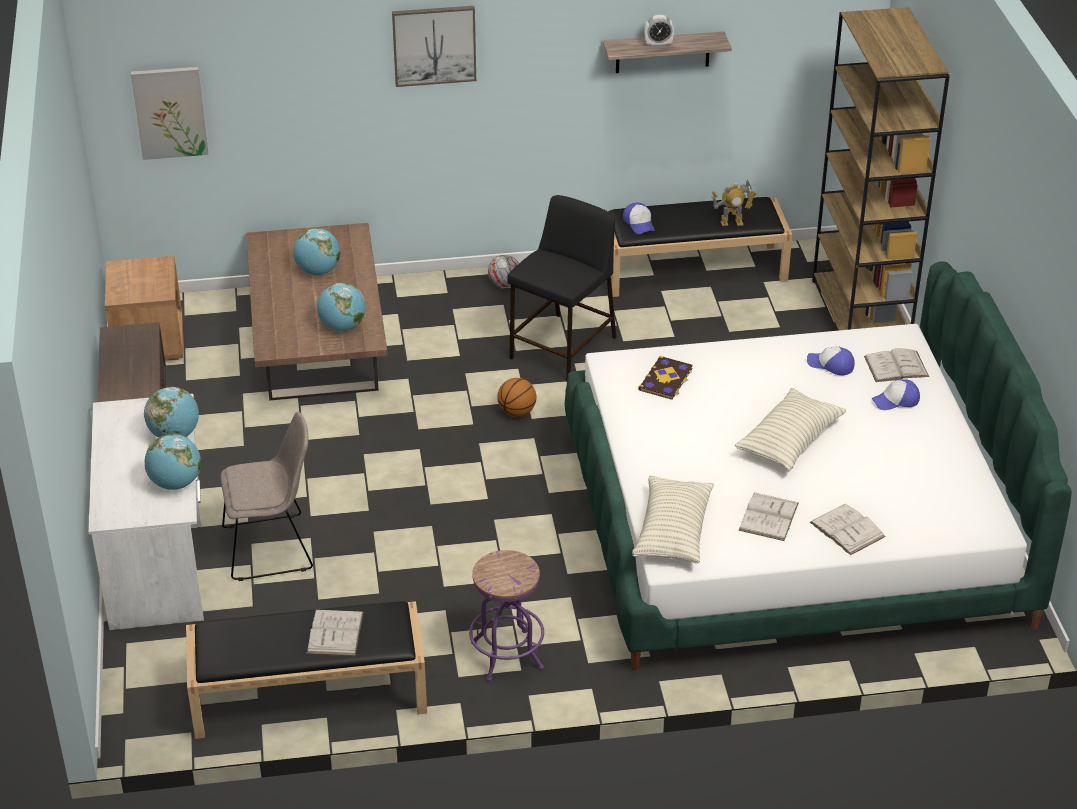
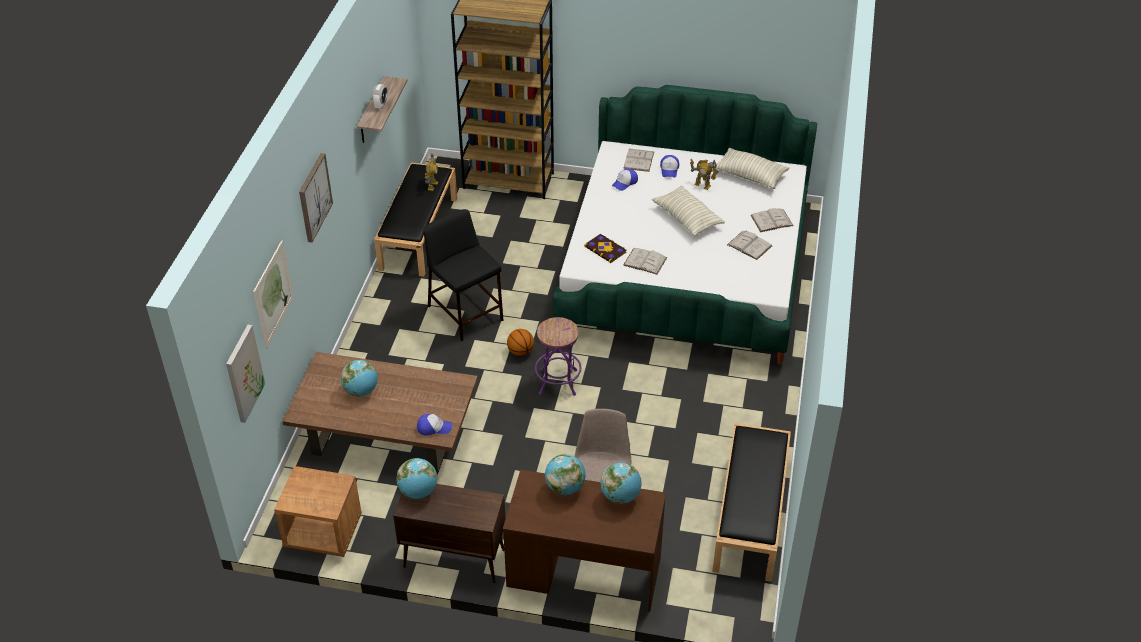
camera: 70 degrees left, 5 degrees up
(157, 558) = (584, 571): white desk -> brown desk
(277, 79) = (273, 294): none -> picture
(335, 633) = (757, 463): white book -> white book (645, 261)
(342, 327) = (438, 392): globe -> globe (418, 491)
(504, 284) = (377, 322): football -> none
(507, 655) = (748, 414): purple stool -> purple stool (558, 382)
(639, 223) = (406, 224): cap -> cap (434, 427)
(672, 532) = (748, 285): pillow -> pillow (750, 176)
(882, 441) = (702, 185): none -> toy robot

